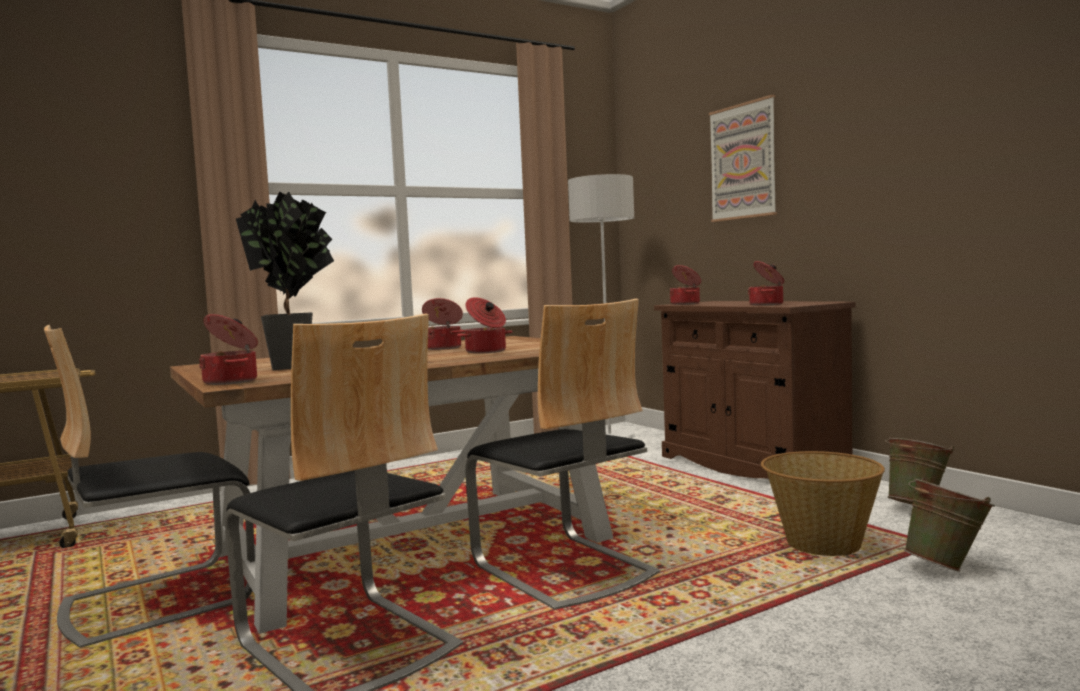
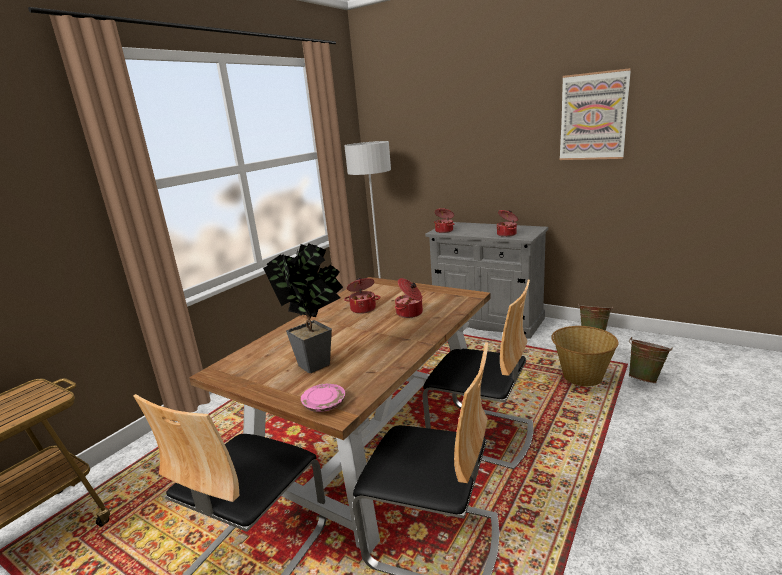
camera: 25 degrees left, 15 degrees up
(232, 381) = (324, 404): cooking pot -> pink plate
(743, 161) = (467, 135): picture -> picture (593, 116)
(751, 466) = (487, 320): brown cabinet -> grey cabinet

